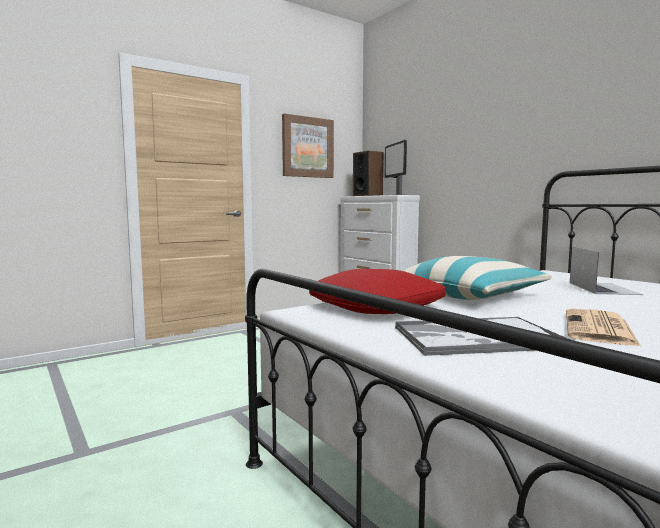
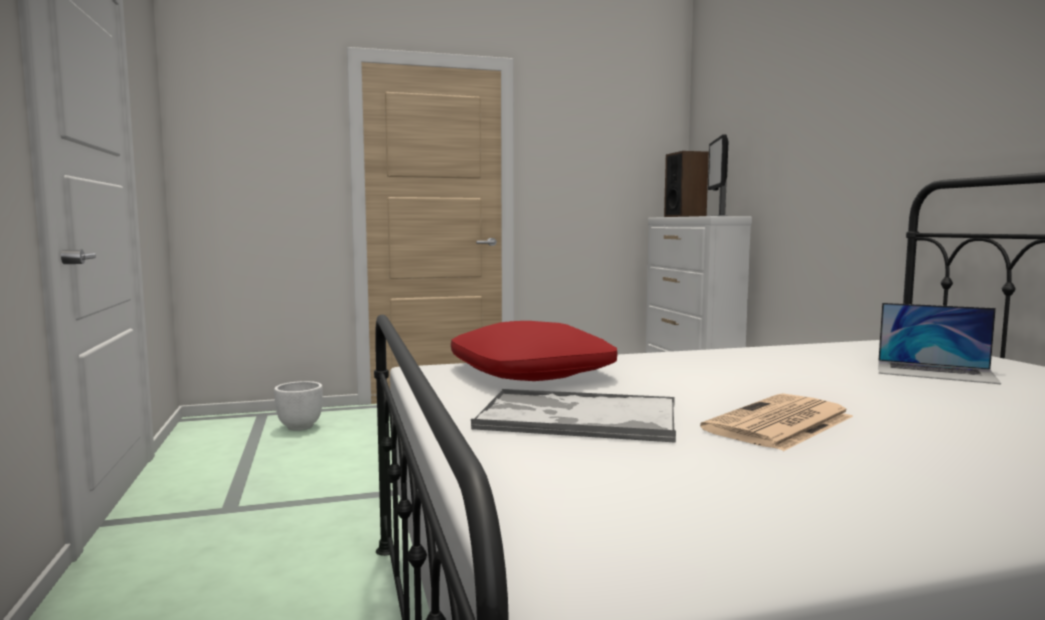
camera: 20 degrees right, 0 degrees up
(96, 371) = (300, 427): none -> white planter
(307, 147) = (598, 149): picture -> none
(468, 295) = (689, 366): pillow -> none
(603, 288) = (935, 372): laptop -> laptop turned 90 degrees clockwise

